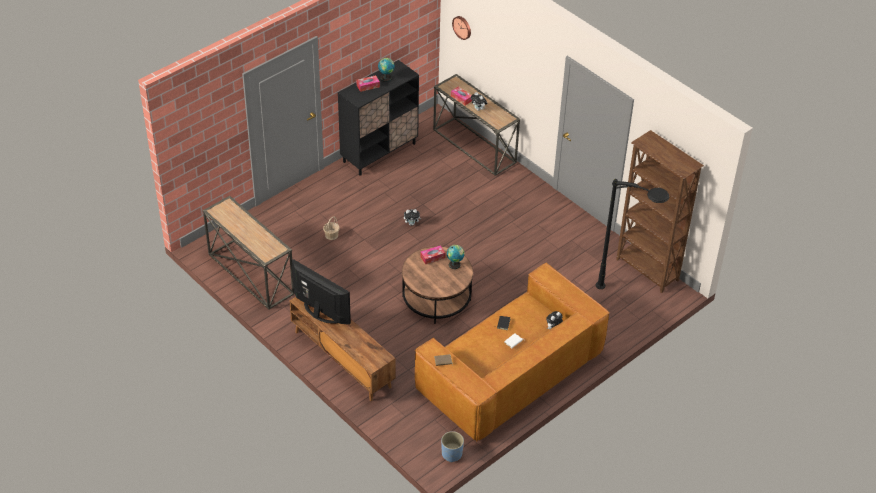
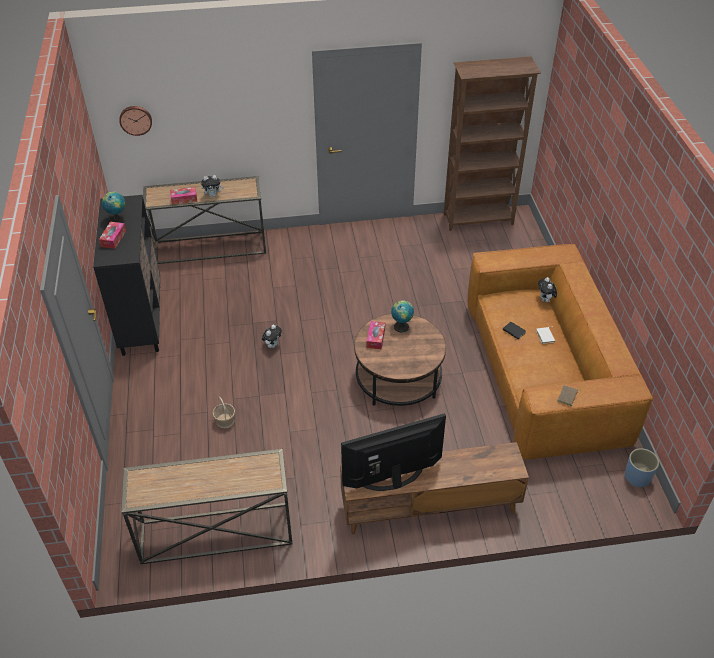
camera: 55 degrees left, 0 degrees up
(628, 298) = (504, 247): black floor lamp -> none

